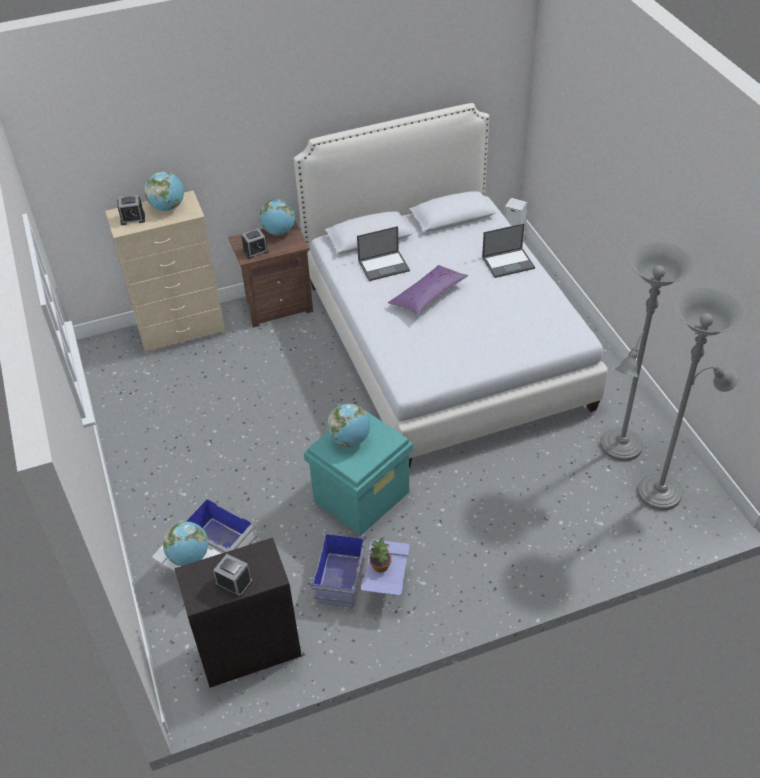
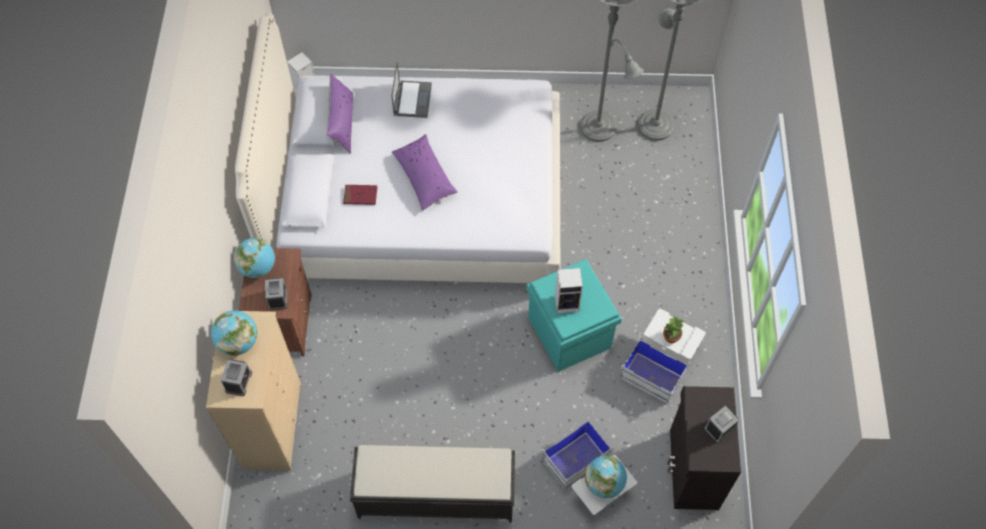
camera: 70 degrees left, 15 degrees up
(153, 452) = (434, 495): none -> black bench
(350, 439) = (567, 302): globe -> speaker
(362, 584) = (660, 363): blue storage box -> white storage box
(384, 265) = (360, 196): laptop -> red book
(452, 231) = (342, 123): none -> purple pillow

